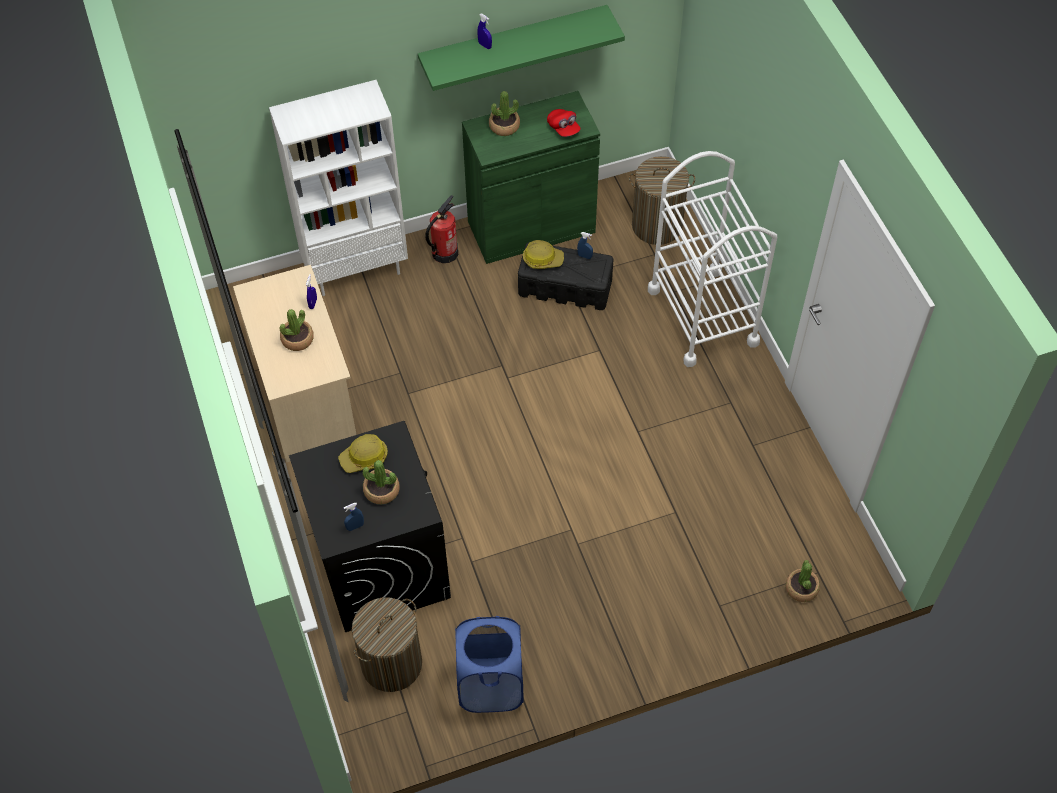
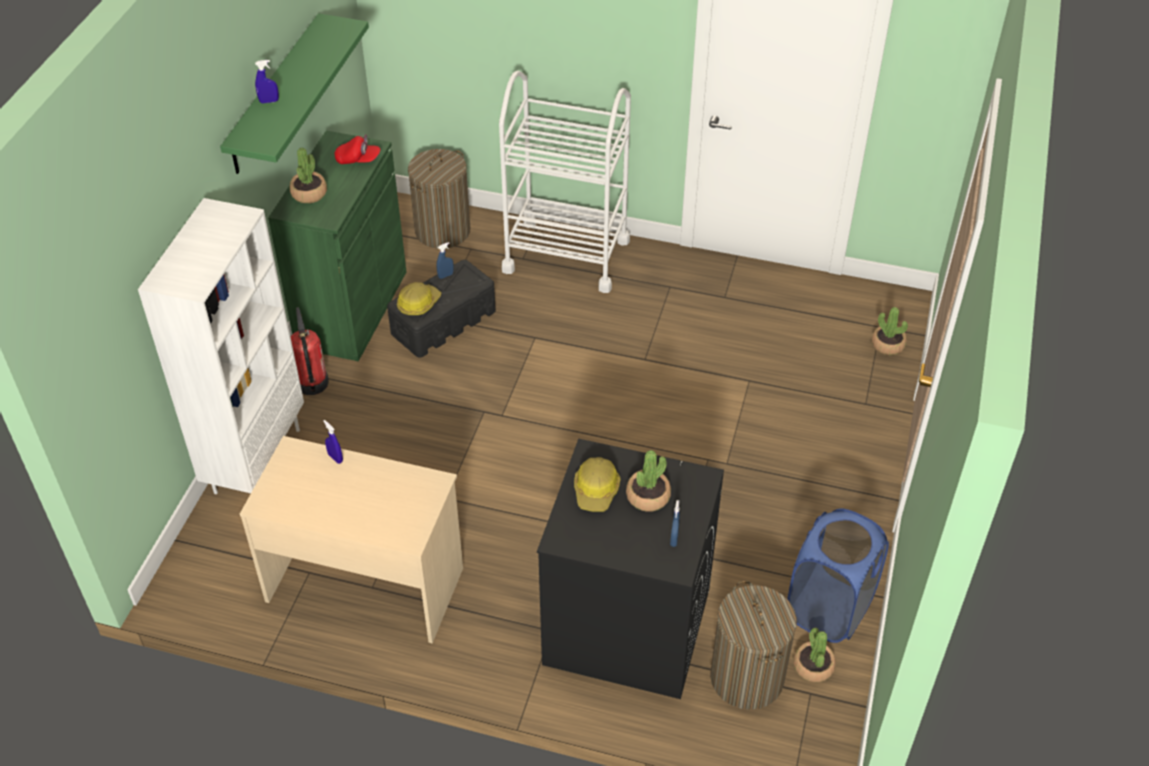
camera: 55 degrees left, 10 degrees down
(297, 339) = (367, 493): potted plant -> potted plant (813, 666)

